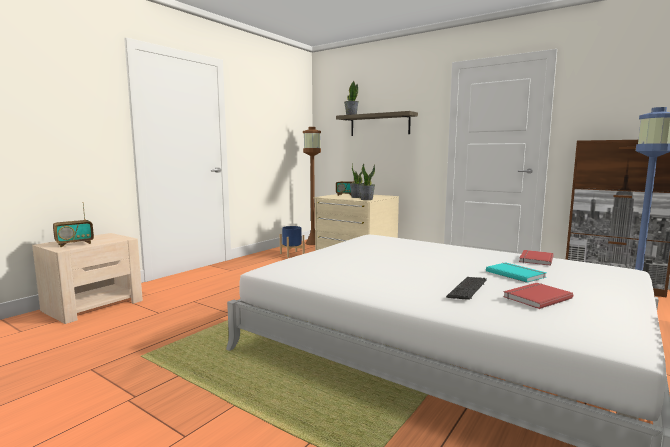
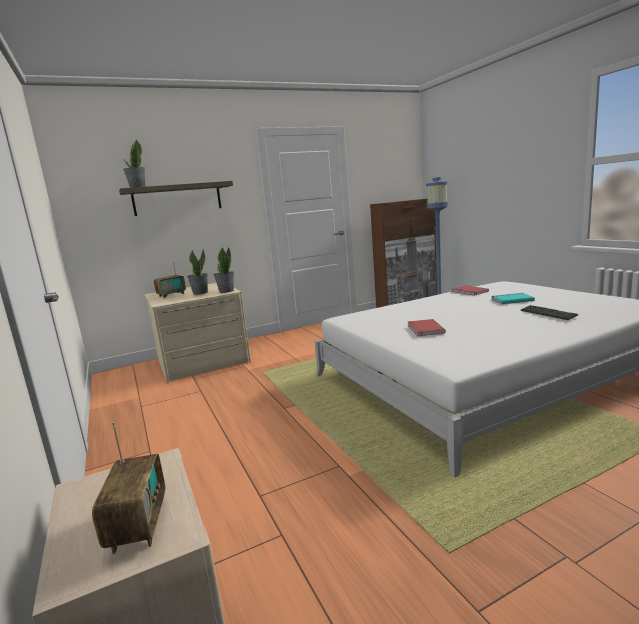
camera: 60 degrees left, 5 degrees up
(292, 254) = (147, 397): blue planter -> none
(313, 243) = (120, 377): brown floor lamp -> none
(535, 297) = (573, 303): red book -> red book (424, 329)

